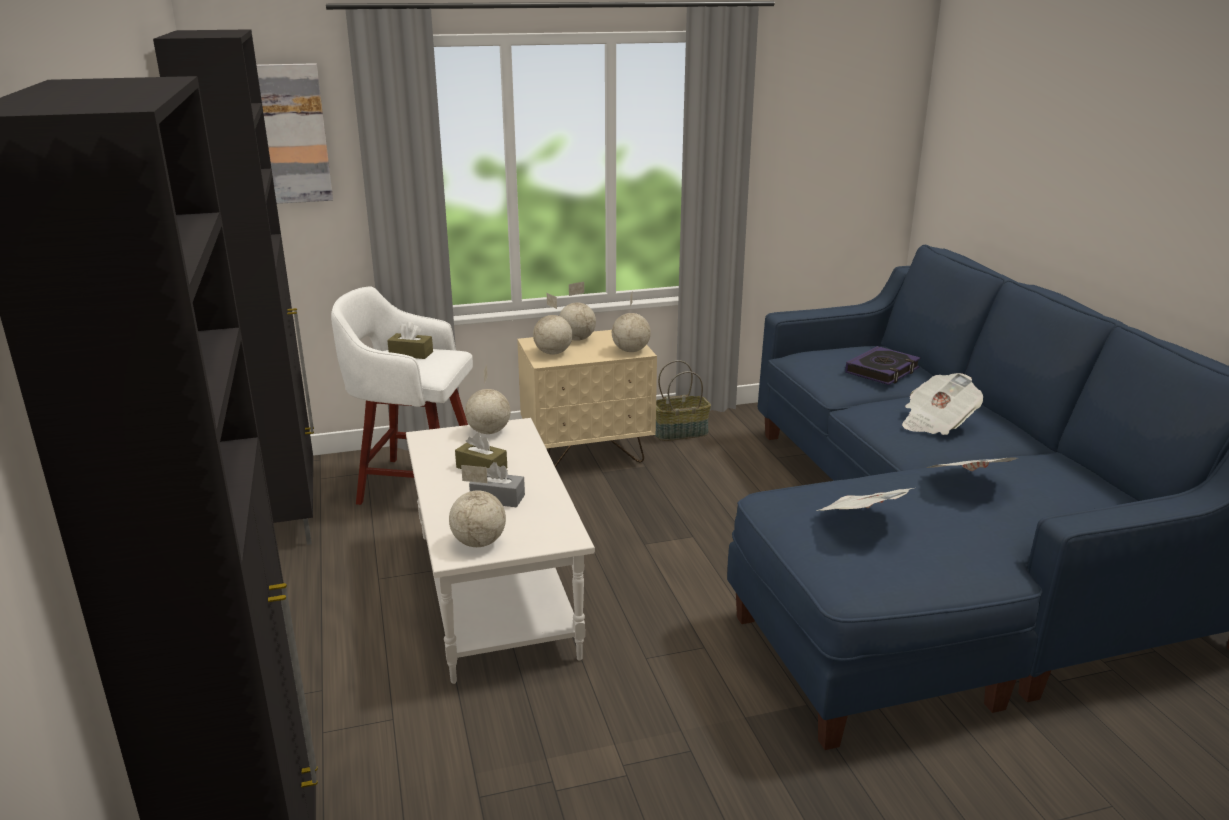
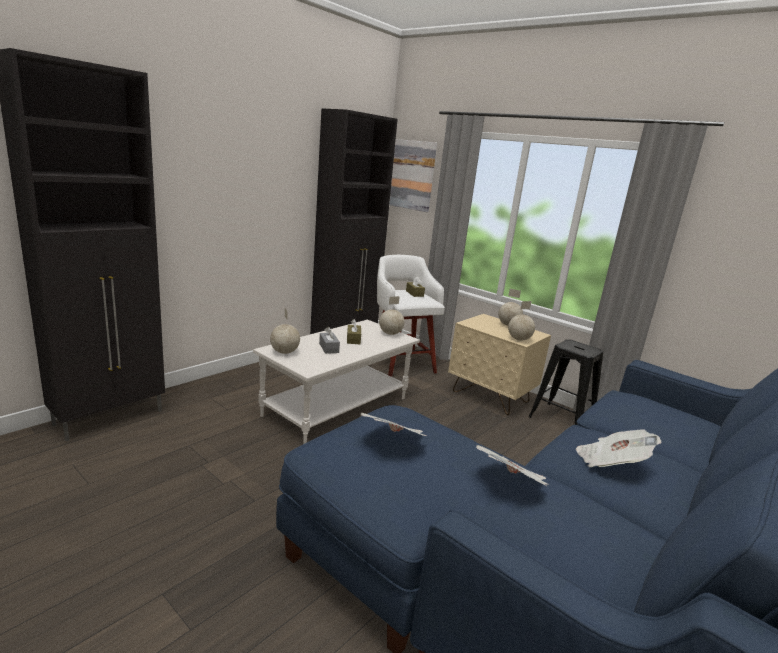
camera: 55 degrees right, 5 degrees down
(553, 353) = (480, 323): globe -> none
(680, 432) = (561, 420): basket -> black stool
(882, 371) = (663, 428): book -> none

